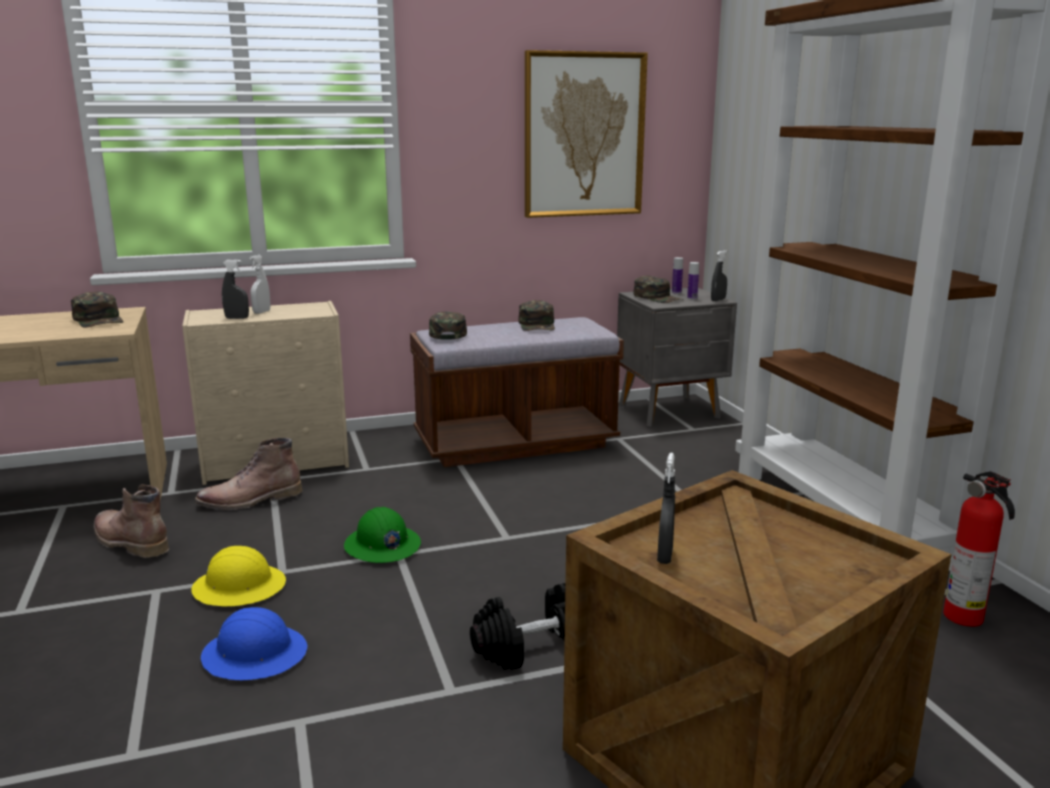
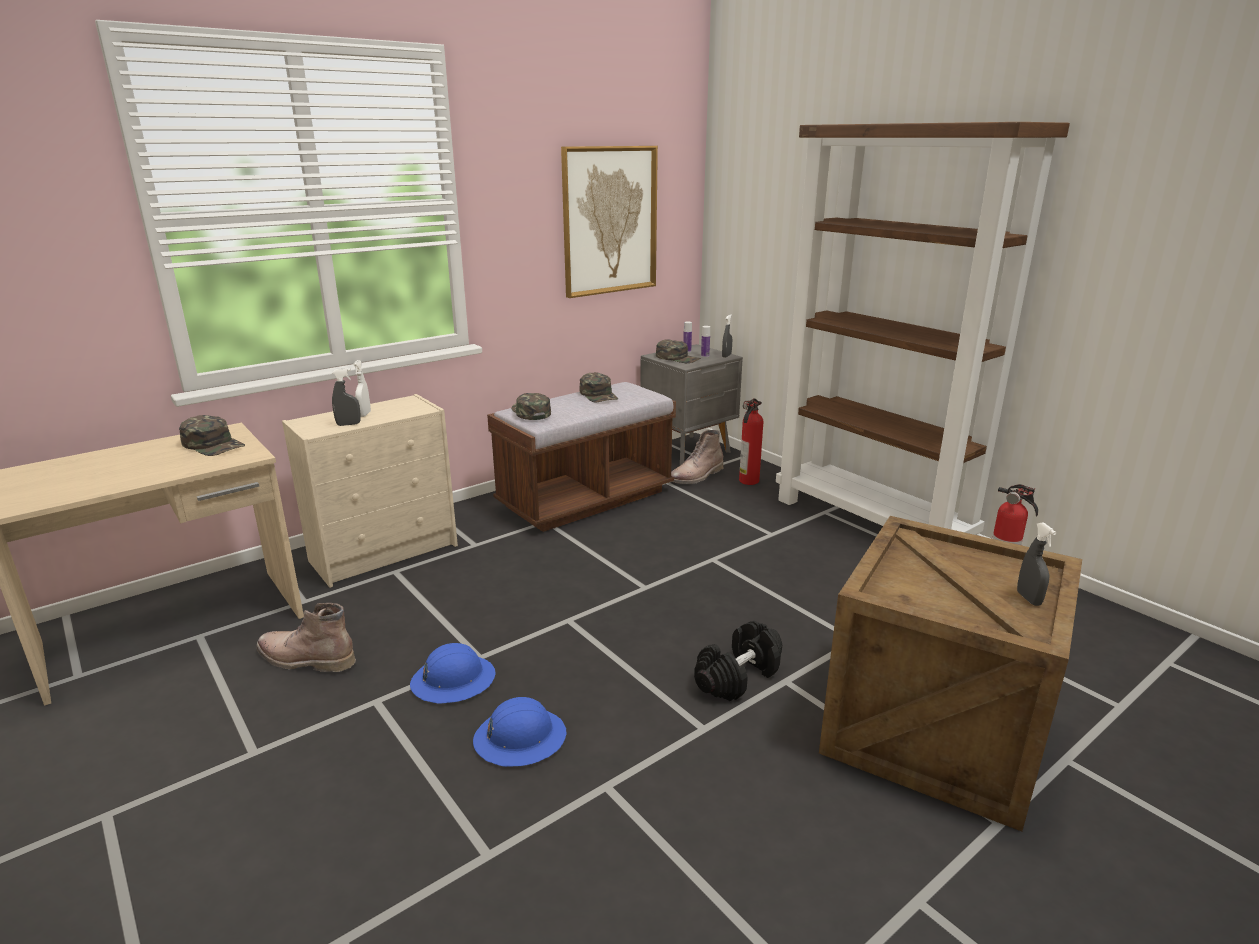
camera: 20 degrees left, 5 degrees up
(239, 587) = (453, 680): yellow hard hat -> blue hard hat
(250, 501) = (391, 595): brown boot -> brown boot (696, 476)
(382, 546) = (548, 616): green hard hat -> none
(665, 556) = (911, 596): grey spray bottle -> grey spray bottle (1028, 599)
(717, 450) = (748, 481): none -> fire extinguisher

